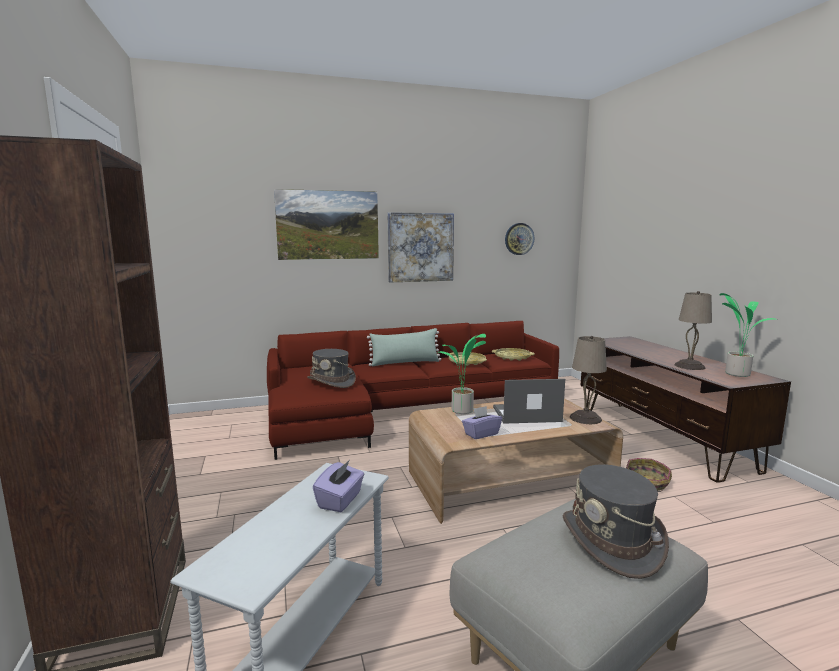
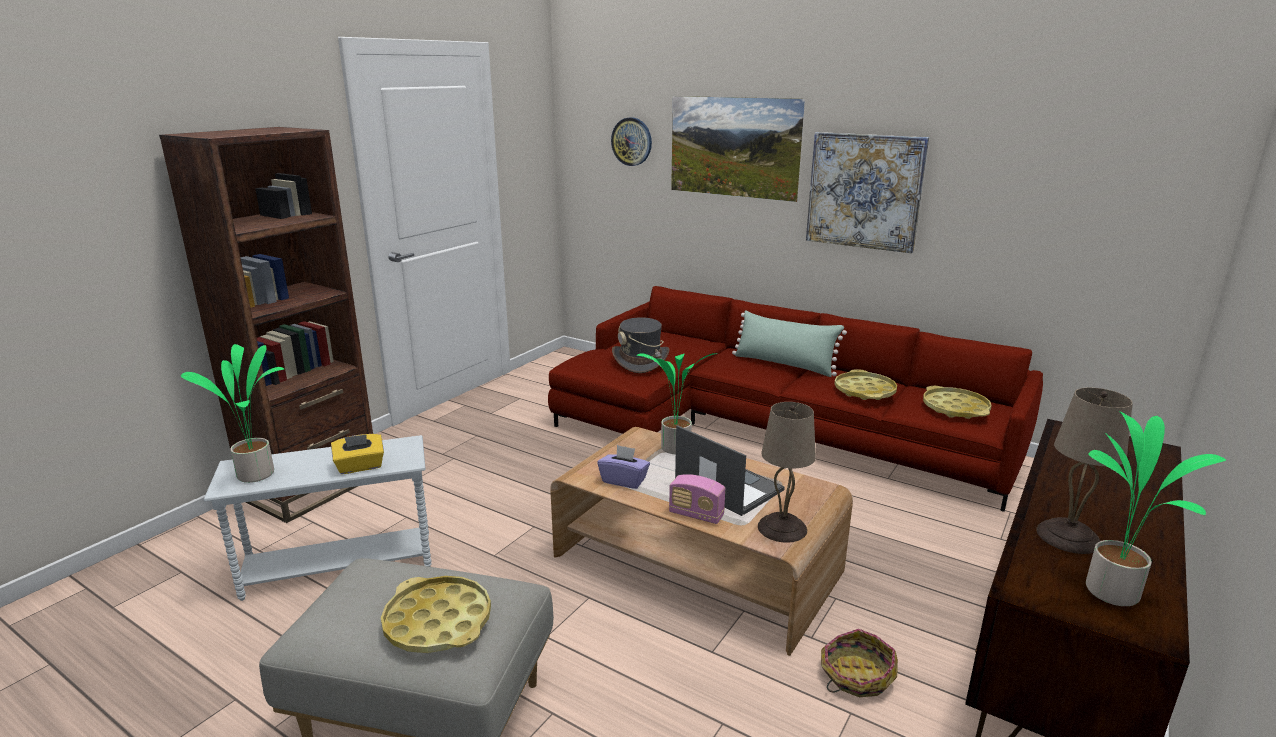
camera: 50 degrees right, 10 degrees up
(257, 558) = (258, 474): none -> potted plant
(340, 500) = (360, 466): purple tissue box -> yellow tissue box
(519, 239) = (1068, 193): wall clock -> wall clock (632, 141)
(548, 430) = (696, 515): none -> radio
(612, 541) = (438, 622): grey hat -> yellow tray

